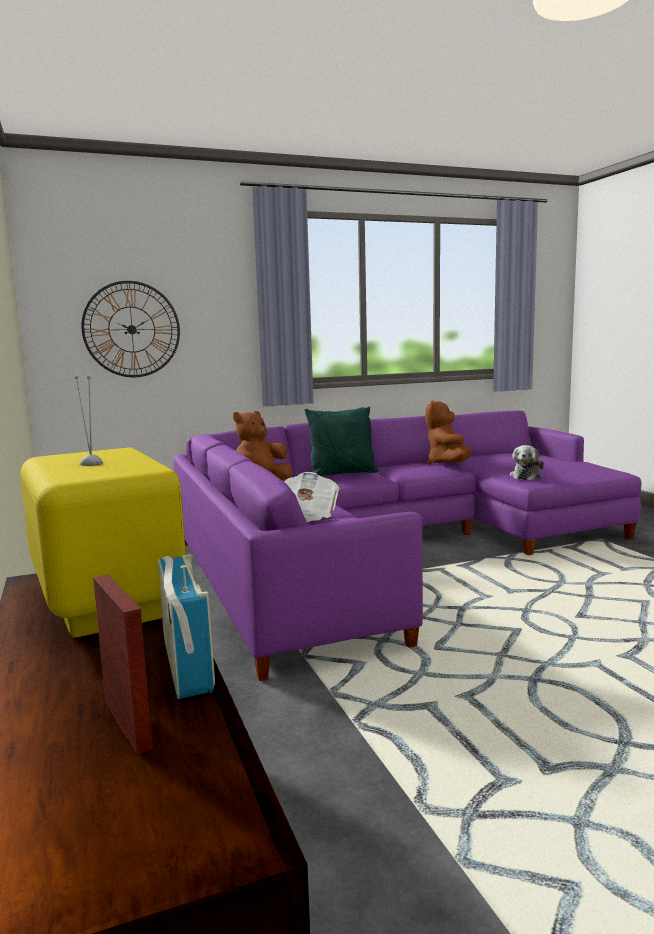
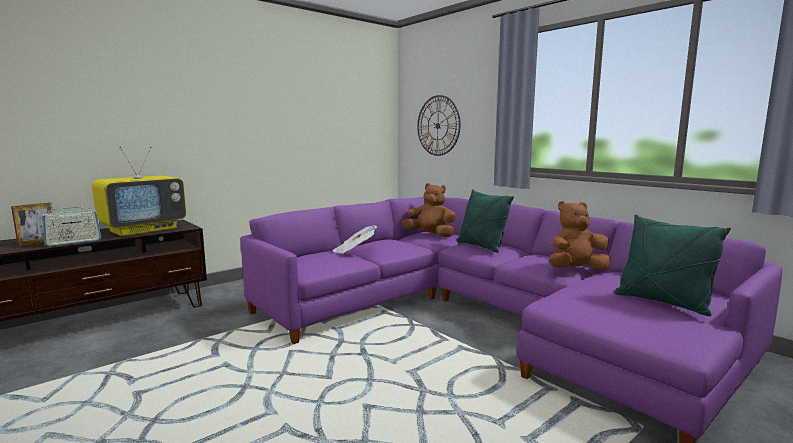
camera: 70 degrees right, 0 degrees up
(526, 476) = (569, 300): plush toy -> none
(545, 460) = (662, 302): none -> green pillow

